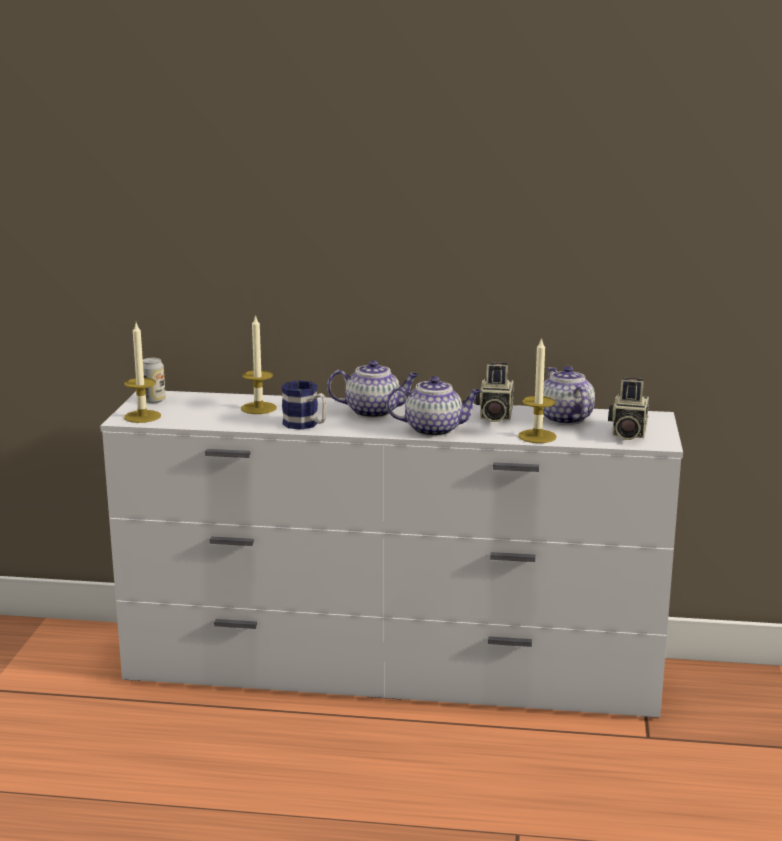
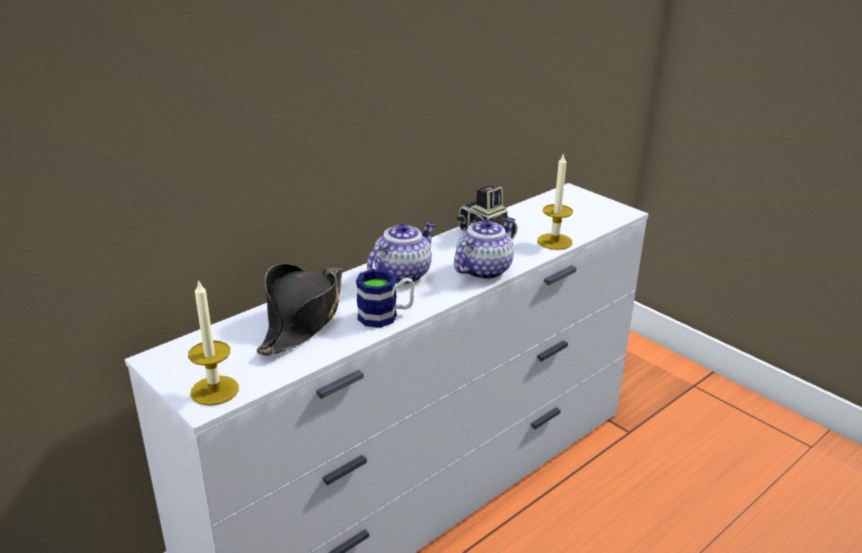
camera: 50 degrees left, 10 degrees up
(154, 400) = (179, 363): can -> none
(258, 408) = (303, 319): candle -> black hat
(564, 419) = (531, 217): teapot -> none
(627, 433) = (589, 212): camera -> none

